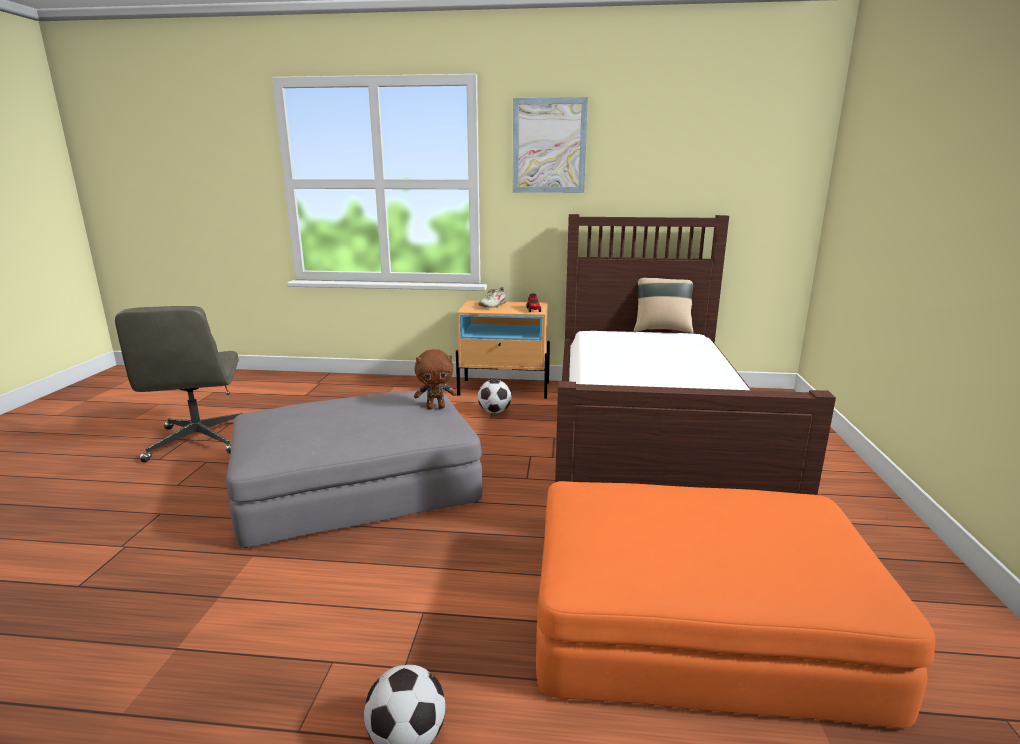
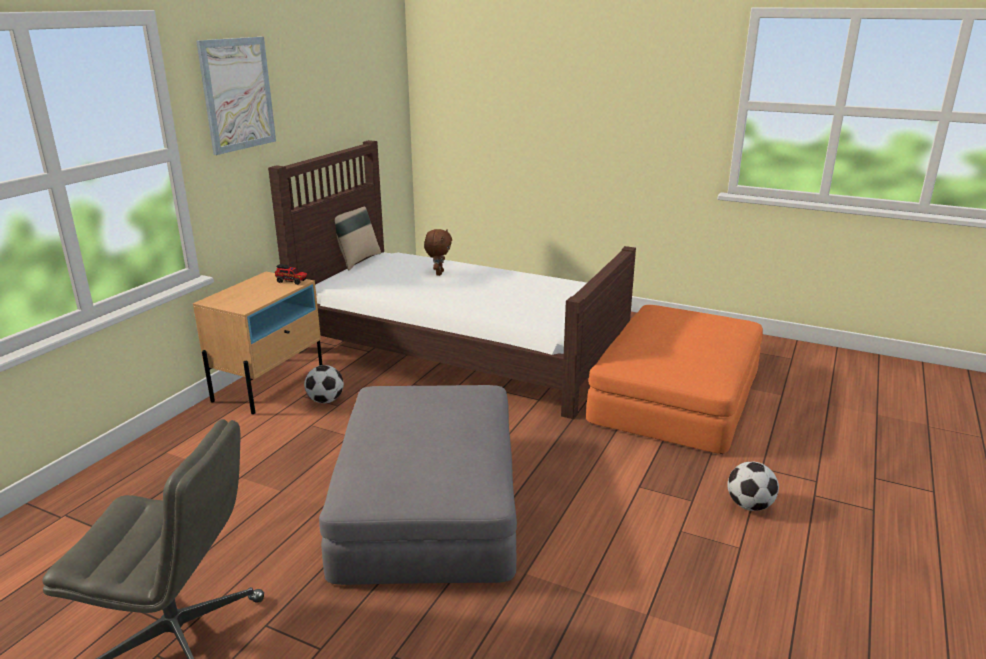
camera: 70 degrees left, 5 degrees up
(436, 407) = (435, 388): brown plush toy -> brown plush toy (438, 273)
(493, 305) = (241, 294): beige shoe -> none

